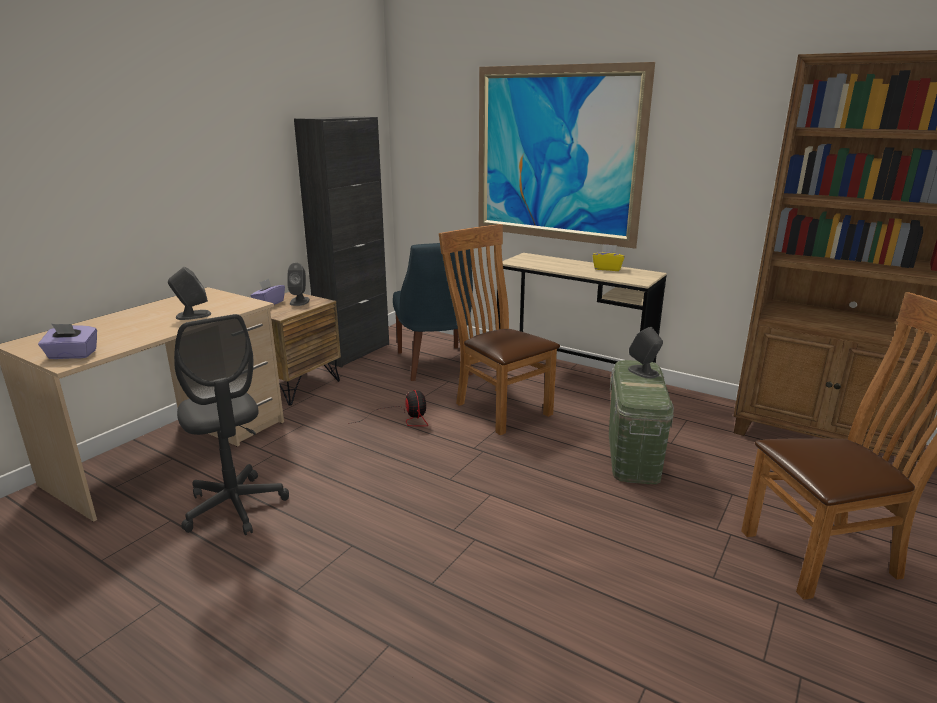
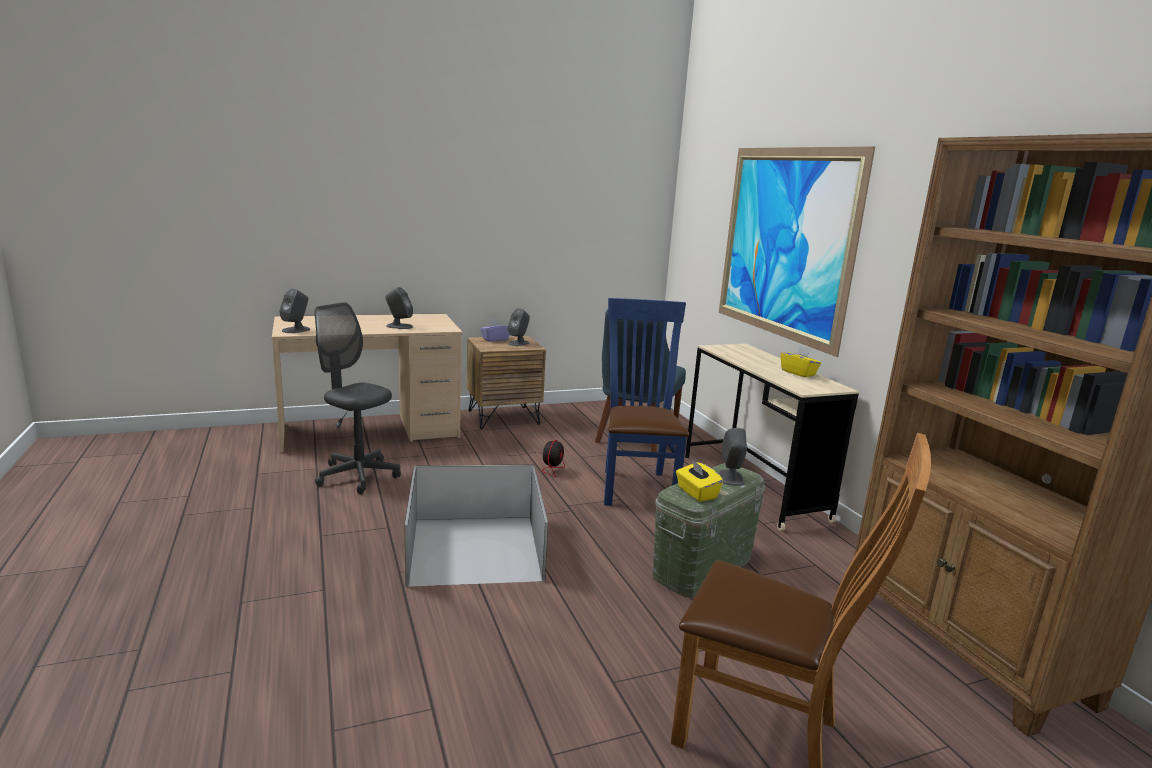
camera: 35 degrees right, 5 degrees down
(72, 355) = (296, 330): purple tissue box -> grey speaker
(235, 507) = (358, 476): grey office chair -> grey office chair turned 120 degrees clockwise
(354, 352) = (582, 408): black cabinet -> none
(459, 525) = (473, 548): none -> black storage box
(498, 407) = (636, 485): brown chair -> blue chair
(647, 393) = (696, 493): none -> yellow tissue box

